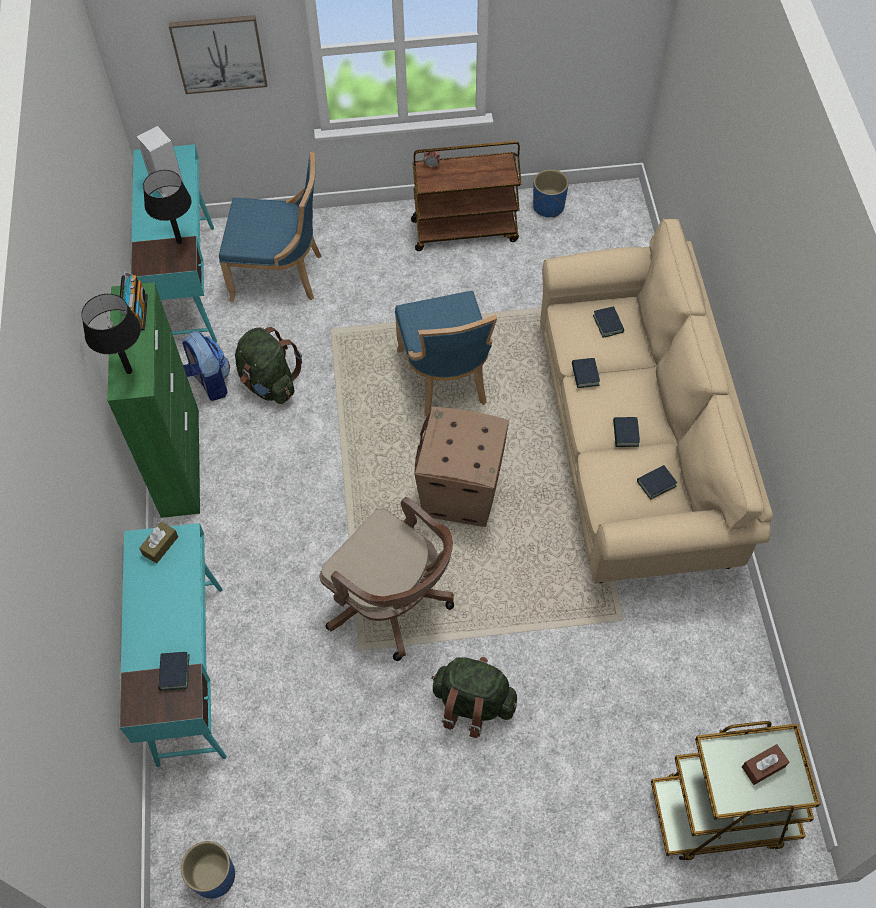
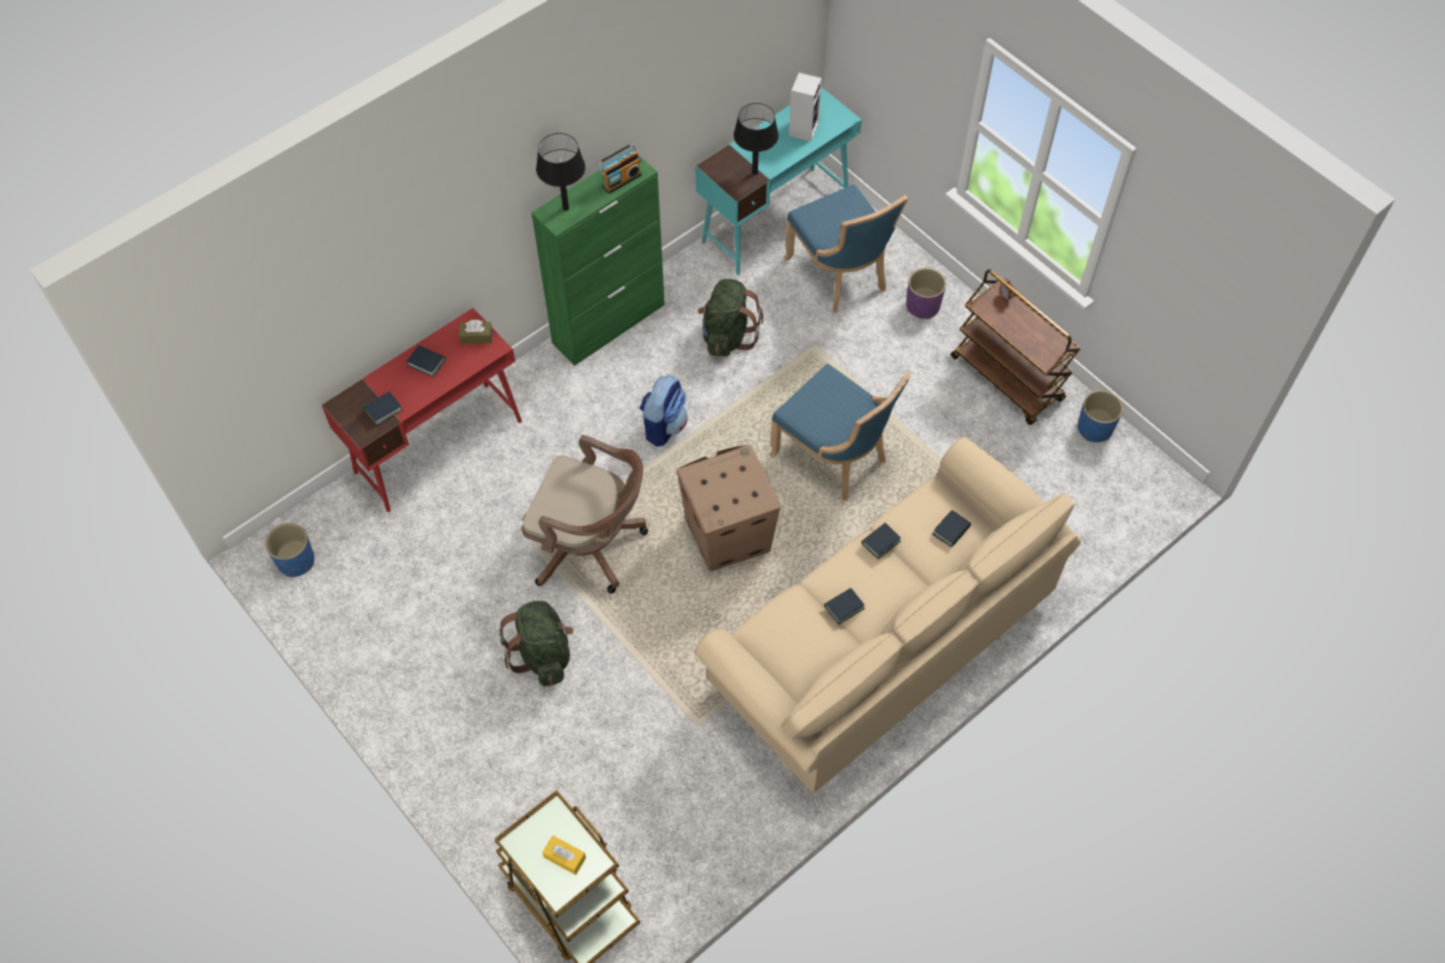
camera: 55 degrees right, 0 degrees up
(190, 672) = (439, 445): turquoise desk -> red desk
(209, 382) = (695, 295): backpack -> backpack (663, 425)
(219, 53) = (907, 63): picture -> none
(356, 241) = (923, 306): none -> purple planter
(393, 604) = (590, 546): brown office chair -> brown office chair turned 75 degrees counterclockwise
(446, 379) = (834, 458): blue chair -> blue chair turned 90 degrees counterclockwise
(656, 484) = (808, 657): book -> book (426, 362)
(763, 767) = (564, 857): brown tissue box -> yellow tissue box

